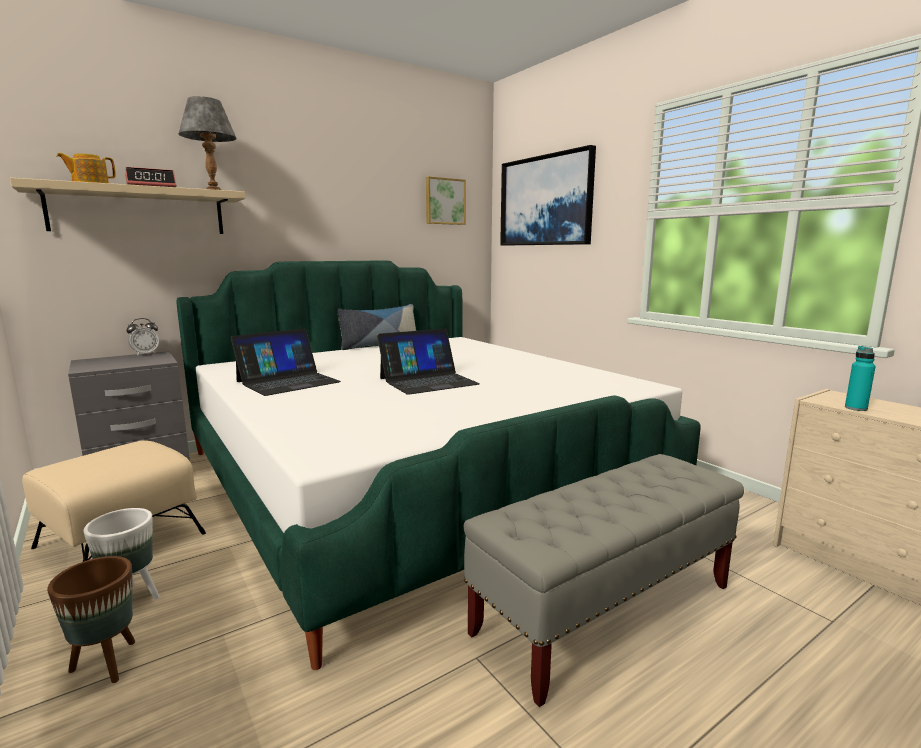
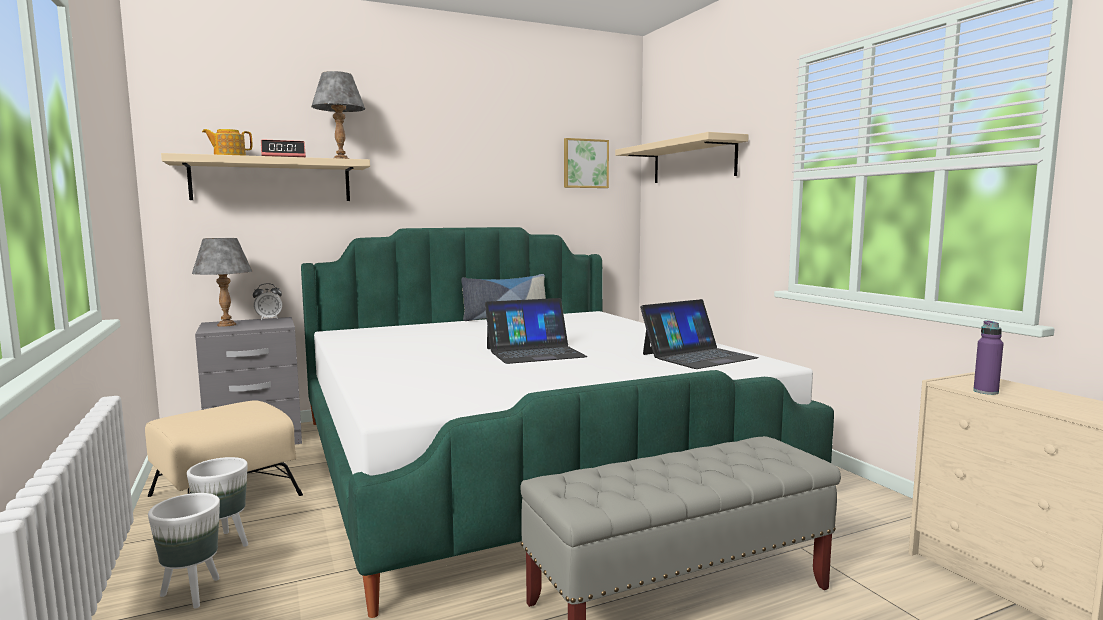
camera: 10 degrees right, 5 degrees down
(100, 362) = (226, 325): none -> grey table lamp
(107, 664) = (192, 593): brown planter -> white planter
(288, 382) = (394, 348): laptop -> laptop (698, 356)
(545, 201) = (693, 161): picture -> beige shelf
(855, 408) = (985, 392): turquoise bottle -> purple bottle

